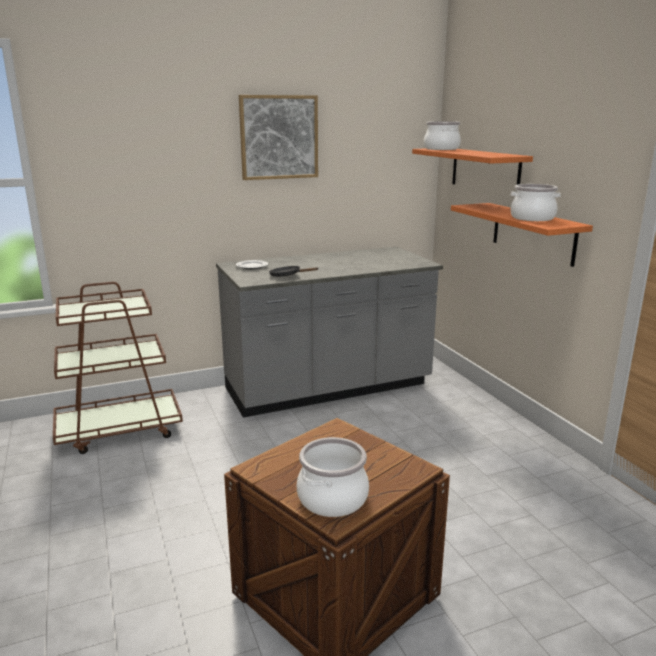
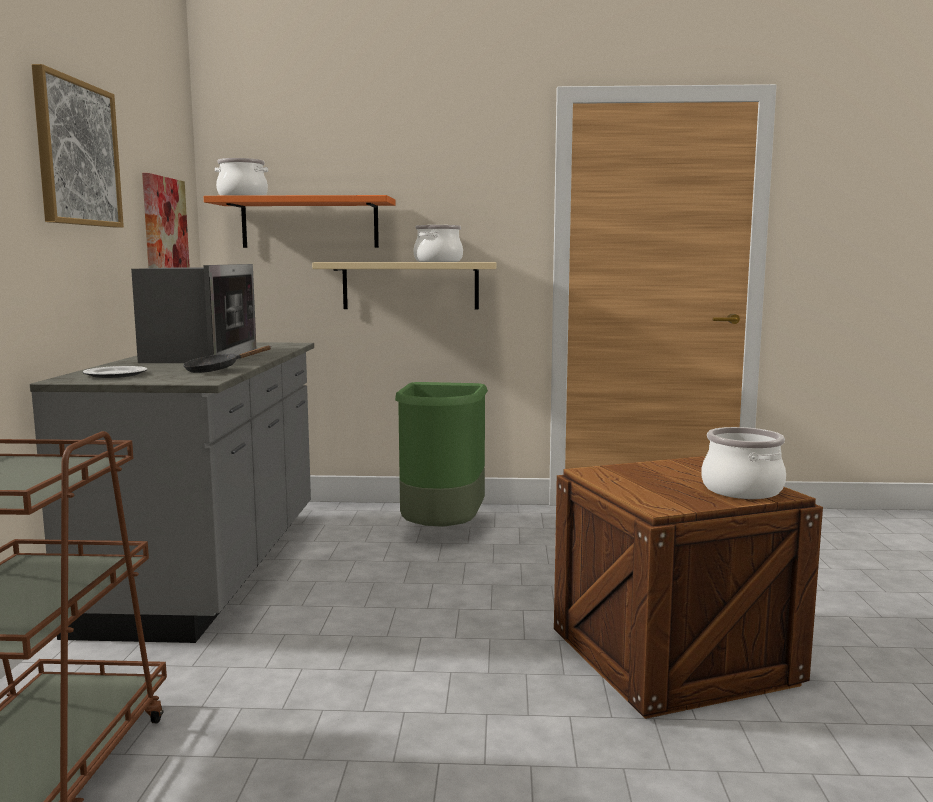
camera: 65 degrees left, 10 degrees down
(338, 261) = (200, 356): none -> microwave
(381, 175) = (165, 234): none -> picture
(469, 437) = (442, 532): none -> green trash can
(533, 233) = (410, 285): orange shelf -> beige shelf

